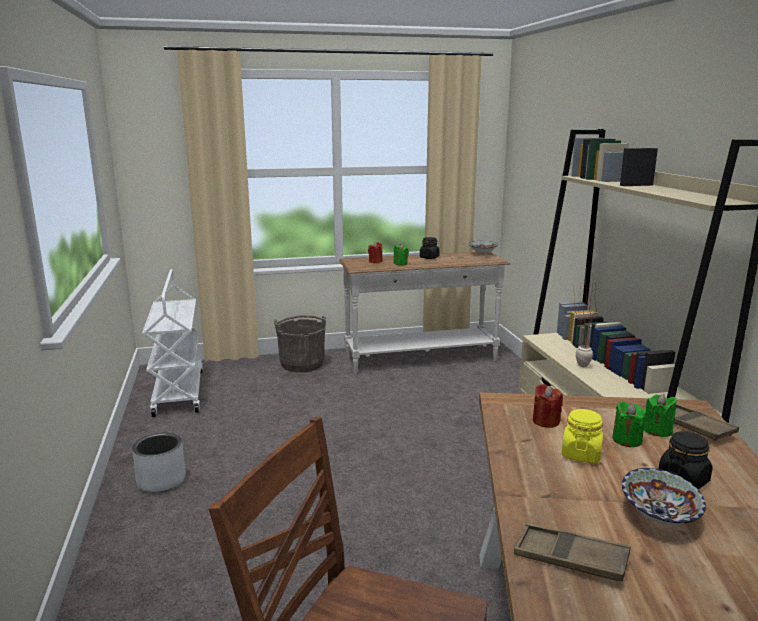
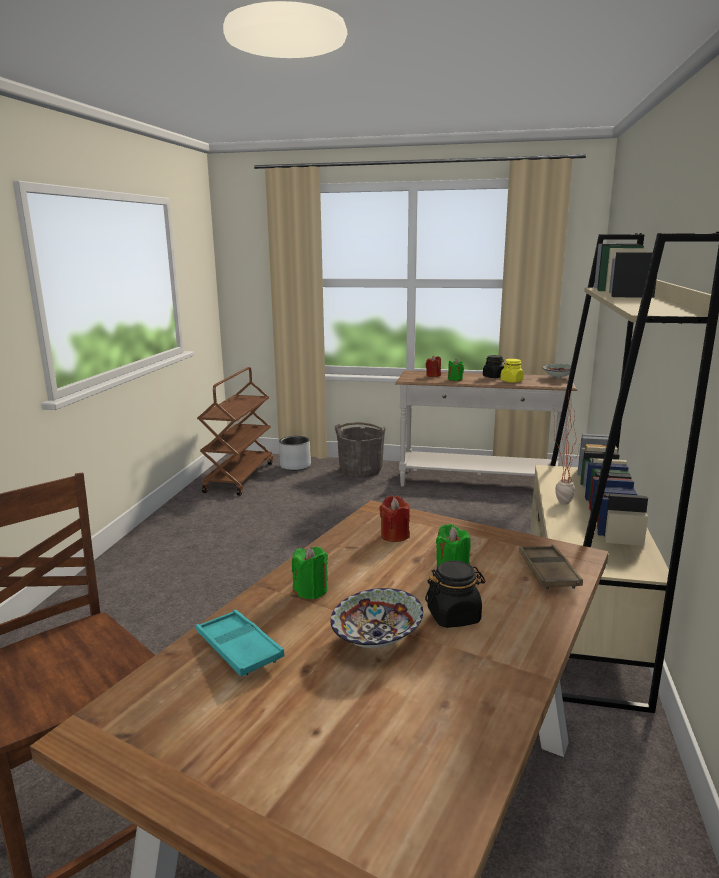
camera: 25 degrees right, 0 degrees up
(162, 480) = (167, 542): grey planter -> grey planter (295, 466)
(178, 392) = (239, 477): white cart -> brown cart
(570, 558) = (238, 648): brown tray -> turquoise tray
(581, 454) = (384, 570): yellow jar -> yellow jar (511, 381)
(657, 431) = (500, 567): green candle -> green candle (311, 590)

